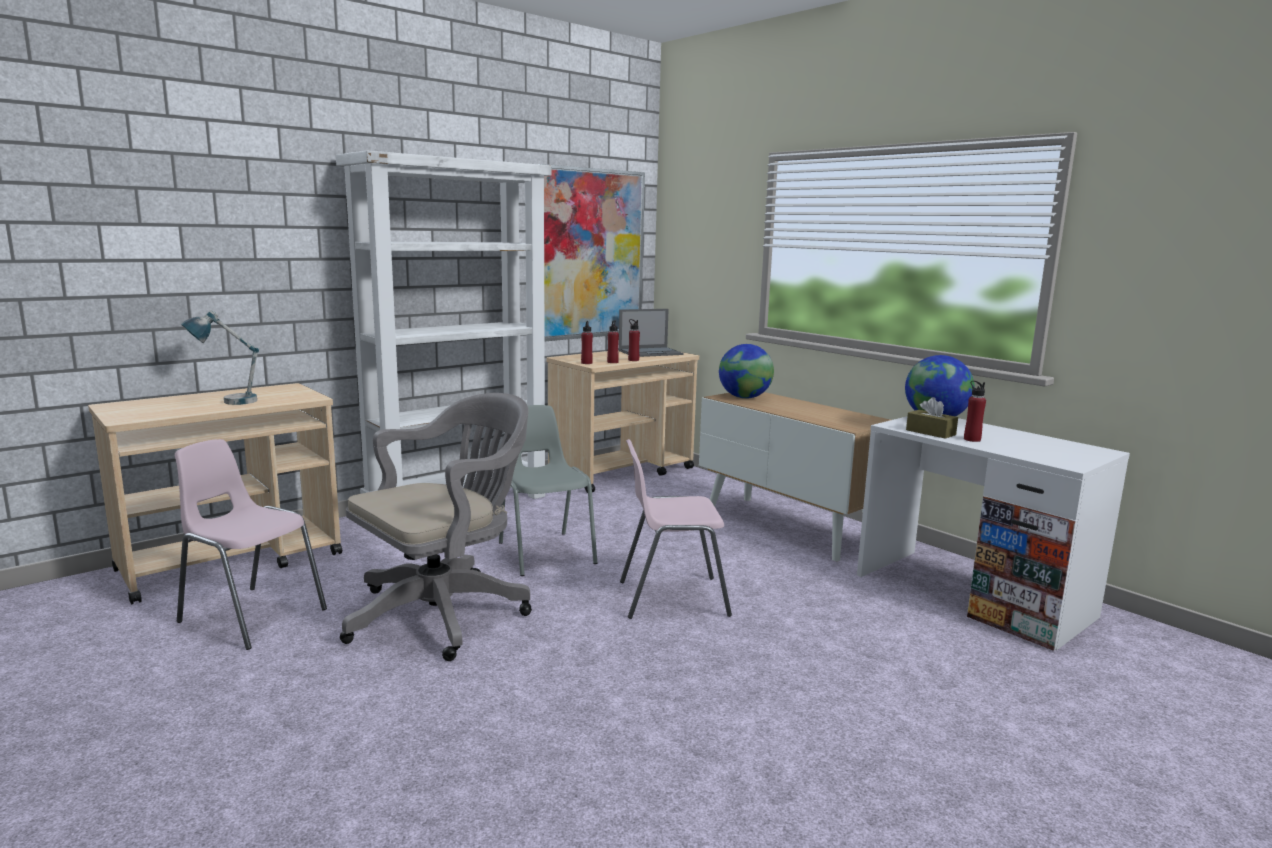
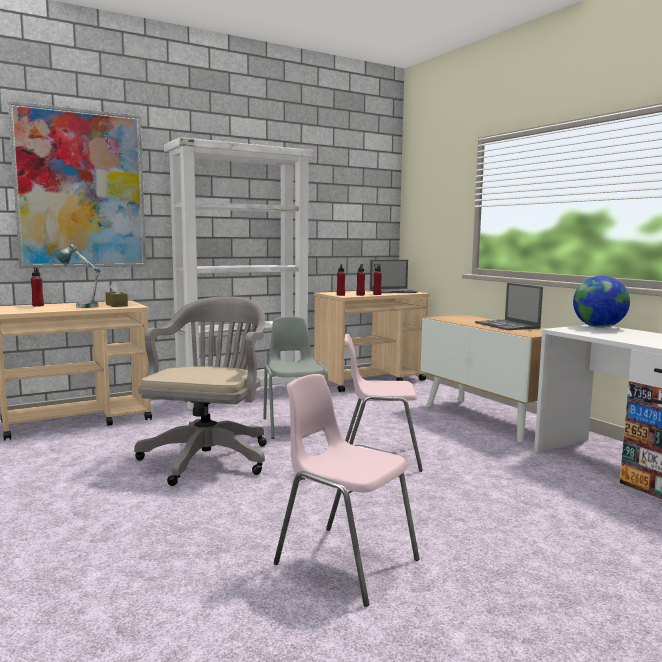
camera: 10 degrees right, 5 degrees down
(251, 615) = (78, 451): pink chair -> pink chair (345, 561)
(445, 612) = (209, 457): grey office chair -> grey office chair turned 45 degrees counterclockwise
(591, 254) = (349, 219): picture -> picture (81, 189)
(744, 397) = (455, 318): globe -> none
(815, 410) = (507, 325): none -> laptop
(930, 432) = (589, 333): brown tissue box -> brown tissue box (116, 305)
(972, 439) = (622, 337): red bottle -> red bottle (38, 305)

